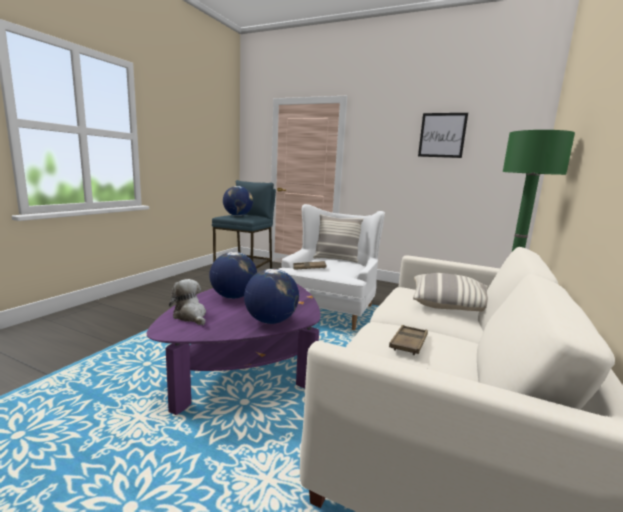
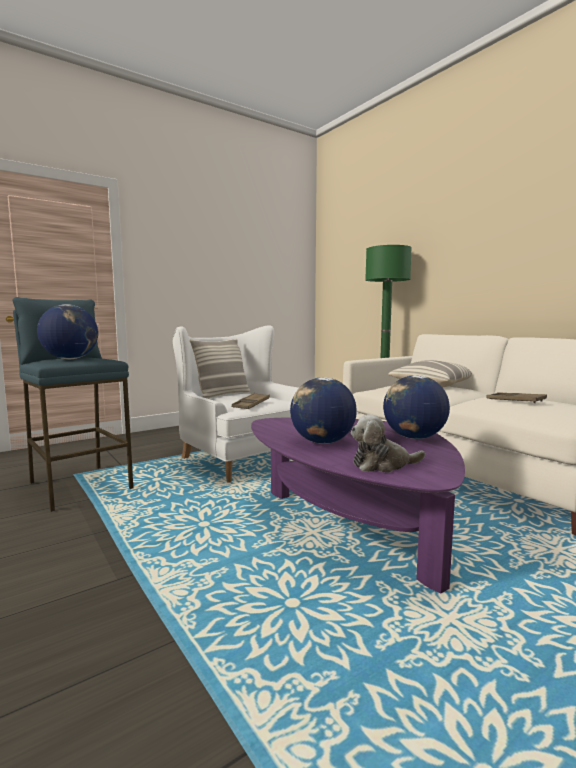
camera: 60 degrees left, 5 degrees down
(442, 135) = (238, 246): picture -> none

